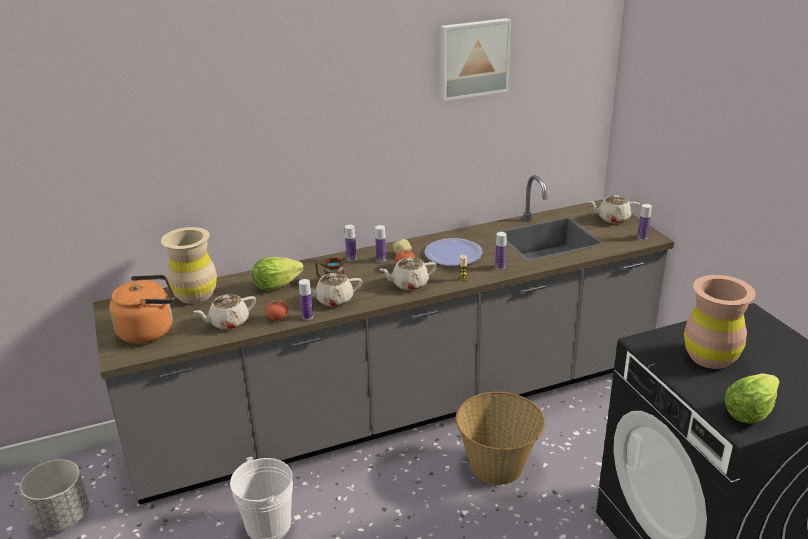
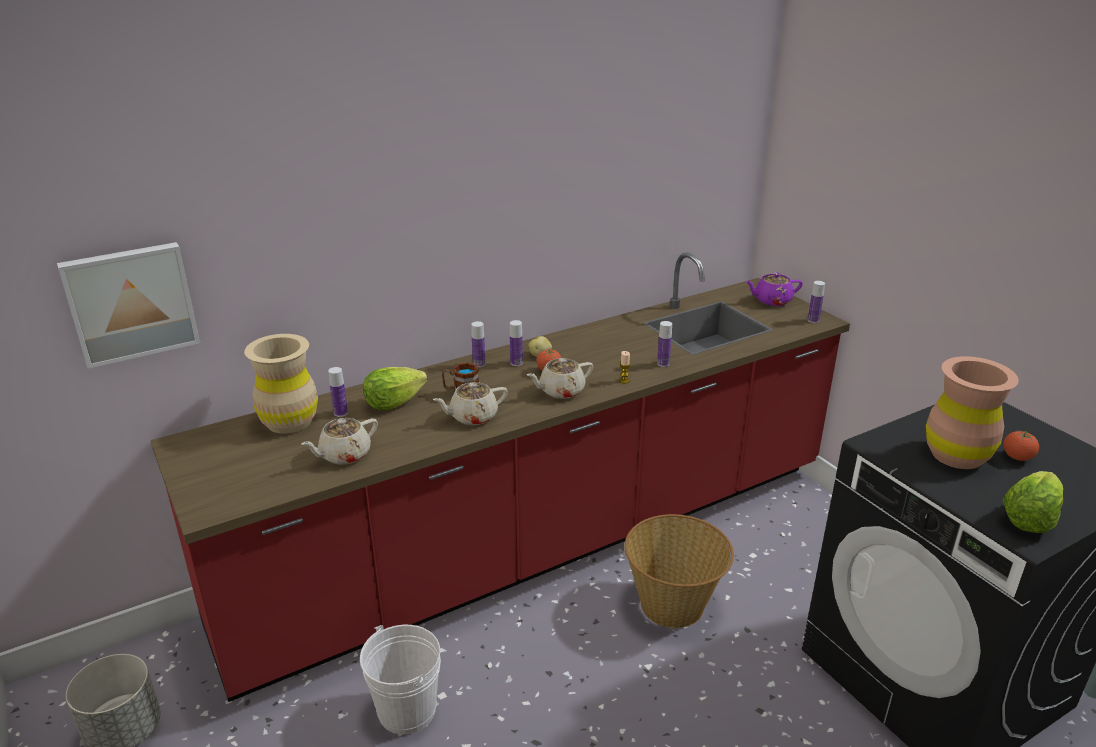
camera: 10 degrees left, 0 degrees up
(150, 330) = (240, 473): orange kettle -> none
(277, 318) = (407, 445): tomato -> tomato (1017, 457)
(307, 316) = (445, 440): bottle -> bottle (340, 413)
(407, 408) = (548, 542): grey counter -> red counter
(453, 254) = (602, 351): plate -> none
(473, 58) = (617, 112): picture -> picture (131, 302)
(612, 218) = (772, 300): beige teapot -> purple teapot

